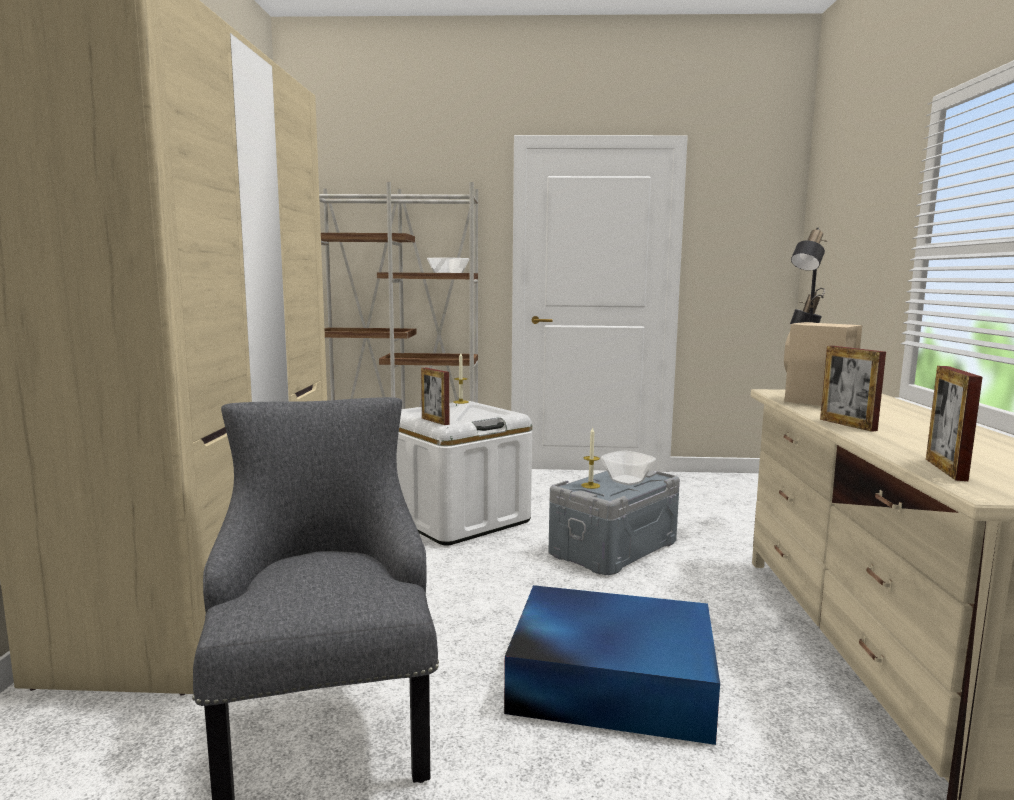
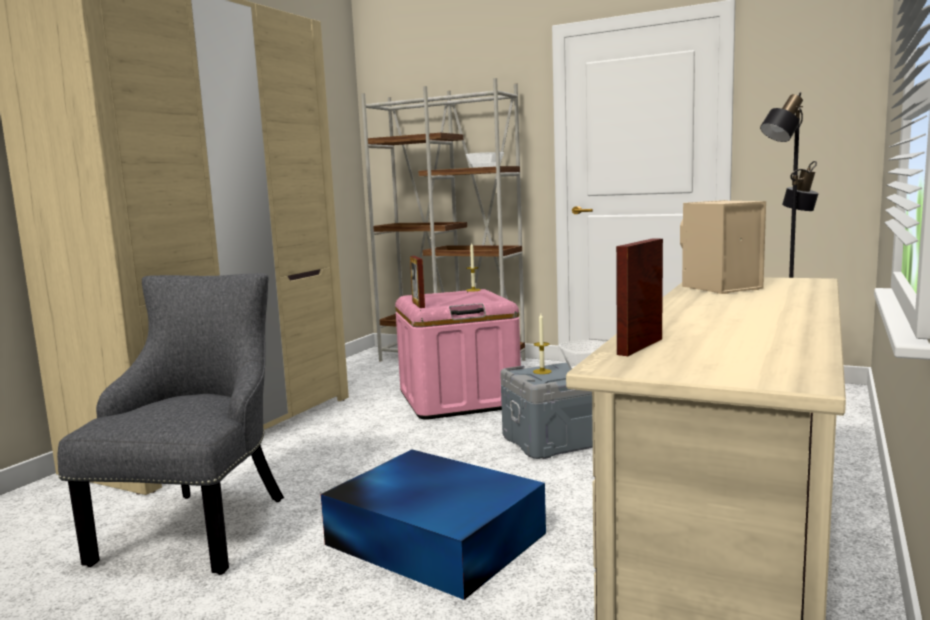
camera: 25 degrees right, 0 degrees up
(458, 519) = (458, 399): white storage box -> pink storage box
(847, 425) = (677, 308): picture frame -> none

